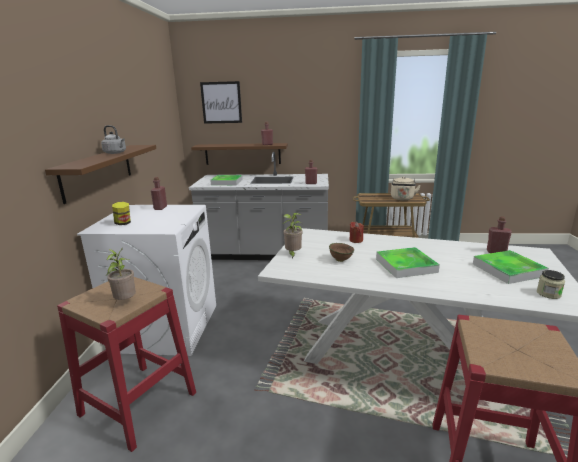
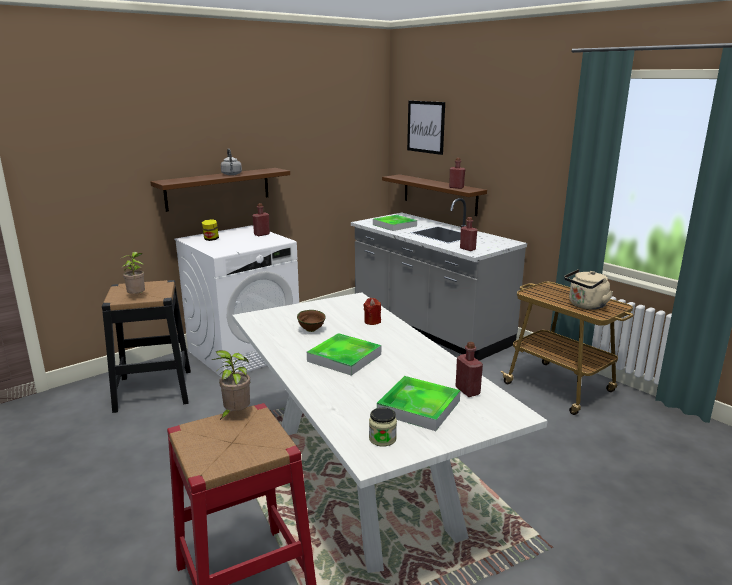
camera: 45 degrees right, 0 degrees up
(138, 403) = (153, 390): red stool -> black stool
(293, 254) = (293, 311): potted plant -> potted plant (235, 414)

